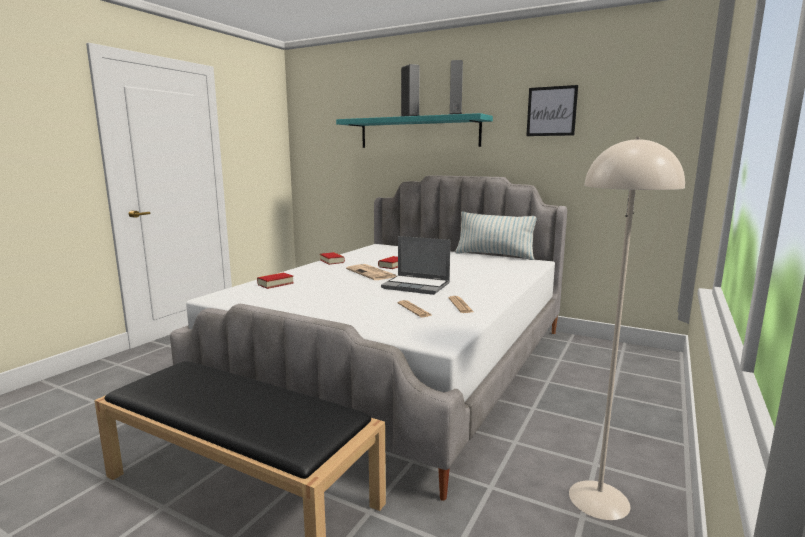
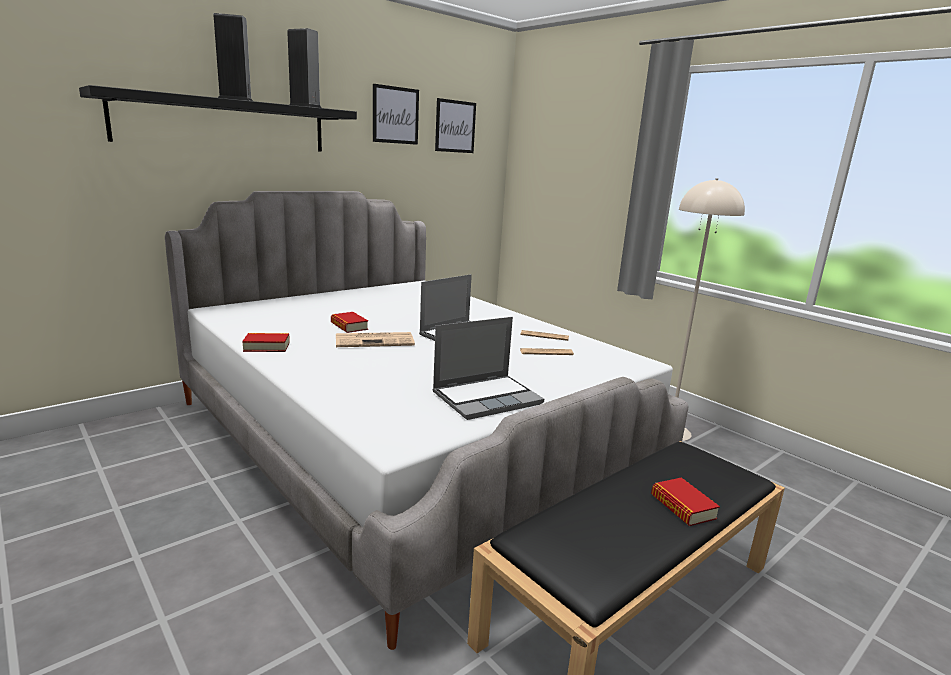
camera: 70 degrees left, 5 degrees up
(275, 284) = (360, 395): book -> book (682, 507)
(294, 305) = (487, 398): none -> laptop
(418, 133) = (224, 124): turquoise shelf -> black shelf
(494, 255) = (371, 287): pillow -> none
(626, 113) = (455, 126): none -> picture

